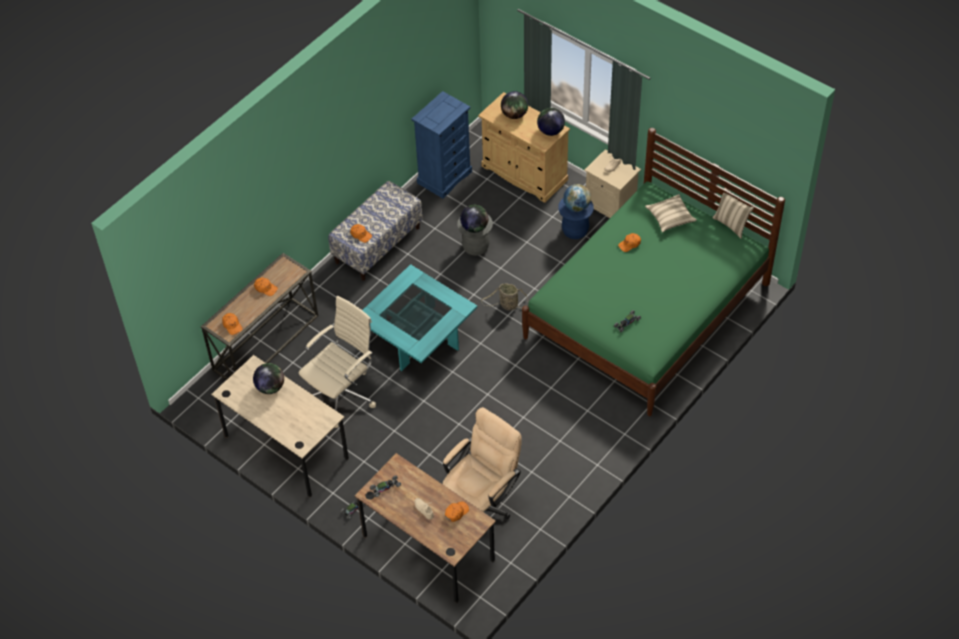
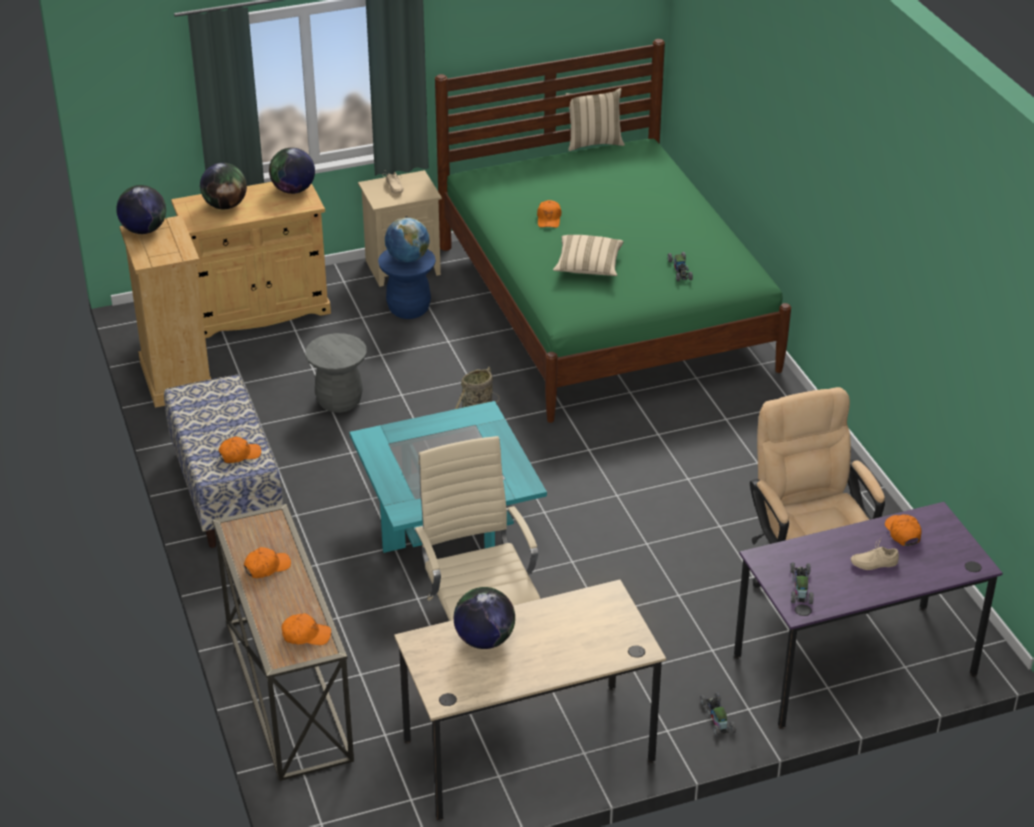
camera: 60 degrees left, 15 degrees down
(428, 548) = (854, 665): brown desk -> purple desk
(444, 177) = (176, 378): blue dresser -> beige dresser
(474, 227) = (343, 353): globe -> globe (144, 230)
(670, 218) = (537, 177): beige pillow -> beige pillow (588, 267)

